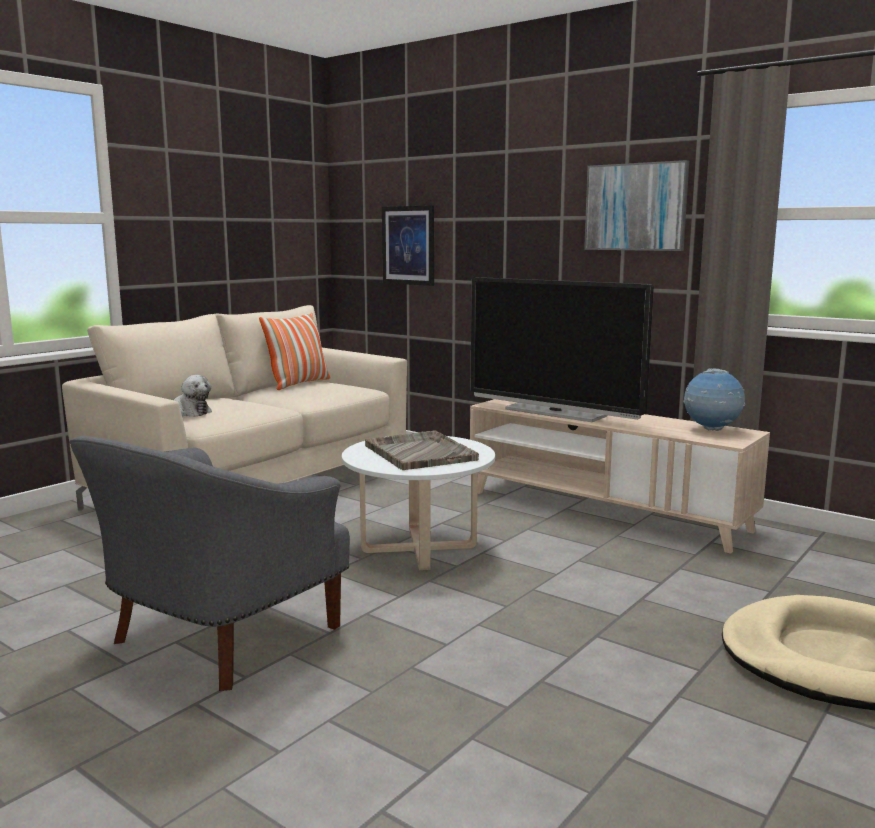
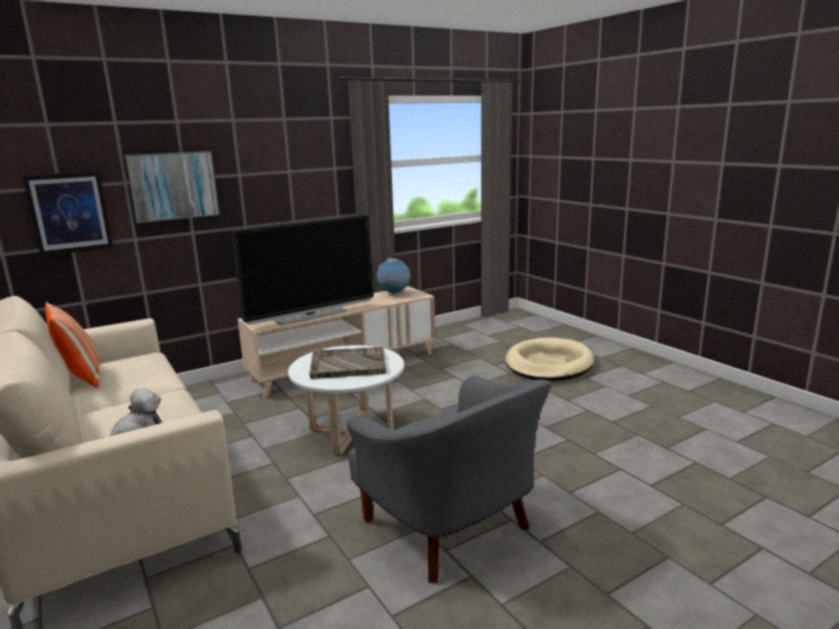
camera: 70 degrees left, 5 degrees up
(635, 207) = (298, 164): picture -> picture (173, 186)

